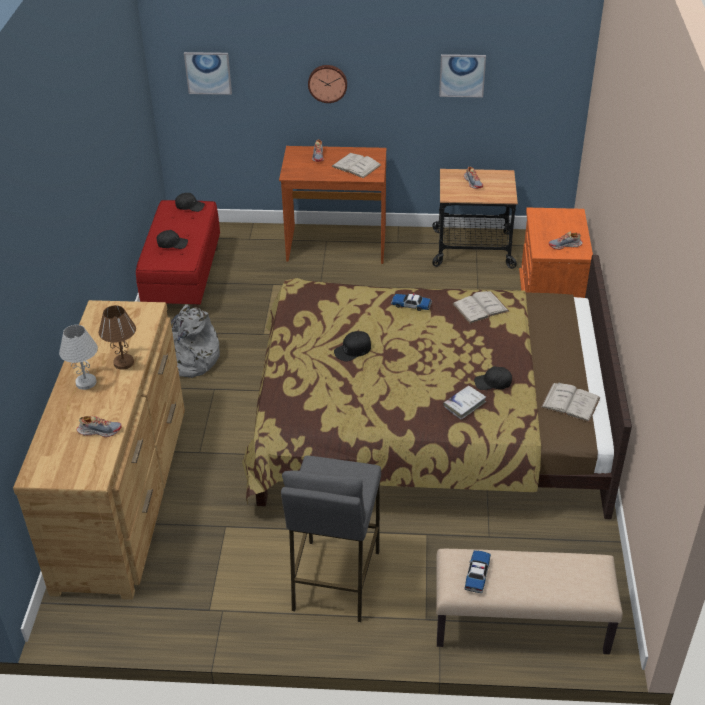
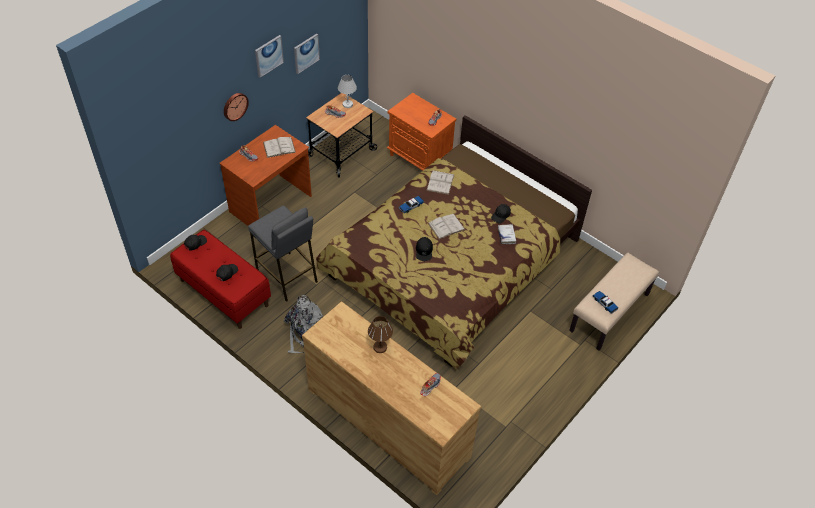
camera: 55 degrees left, 10 degrees up
(86, 382) = (381, 372): white table lamp -> white table lamp (347, 104)
(208, 72) = (162, 147): picture -> picture (268, 56)
(334, 580) = (529, 364): grey stool -> grey stool (287, 277)
(570, 402) = (537, 199): white book -> white book (446, 226)

